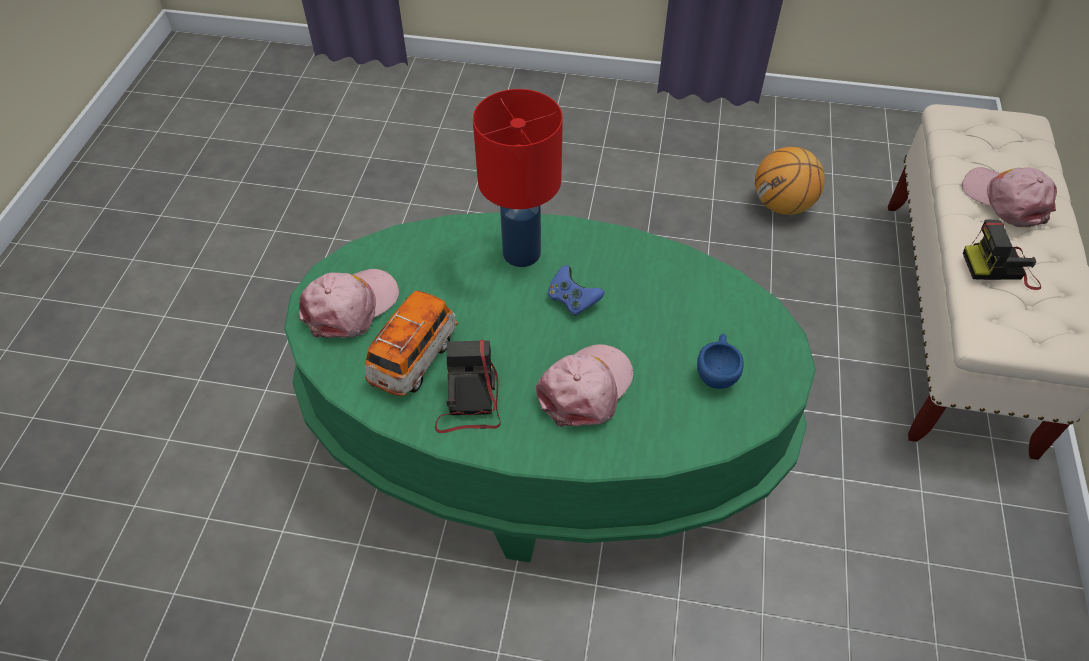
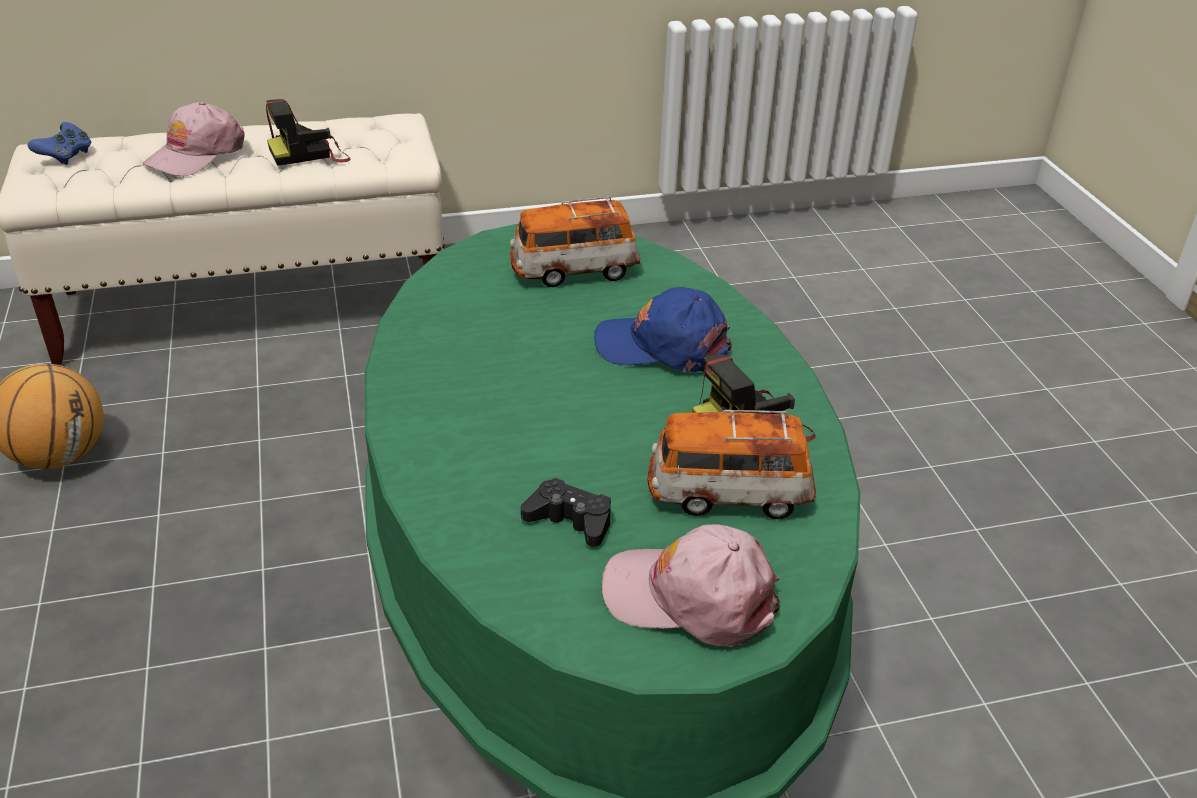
camera: 115 degrees left, 15 degrees down
(439, 277) = (570, 520): none -> black game controller
(523, 253) = (472, 451): red table lamp -> none
(572, 300) = (534, 386): blue game controller -> blue game controller (65, 156)
(586, 389) = (663, 346): pink cap -> blue cap
(717, 372) = (574, 271): blue cup -> toy car
(1001, 268) = (310, 153): camera -> camera turned 90 degrees clockwise

